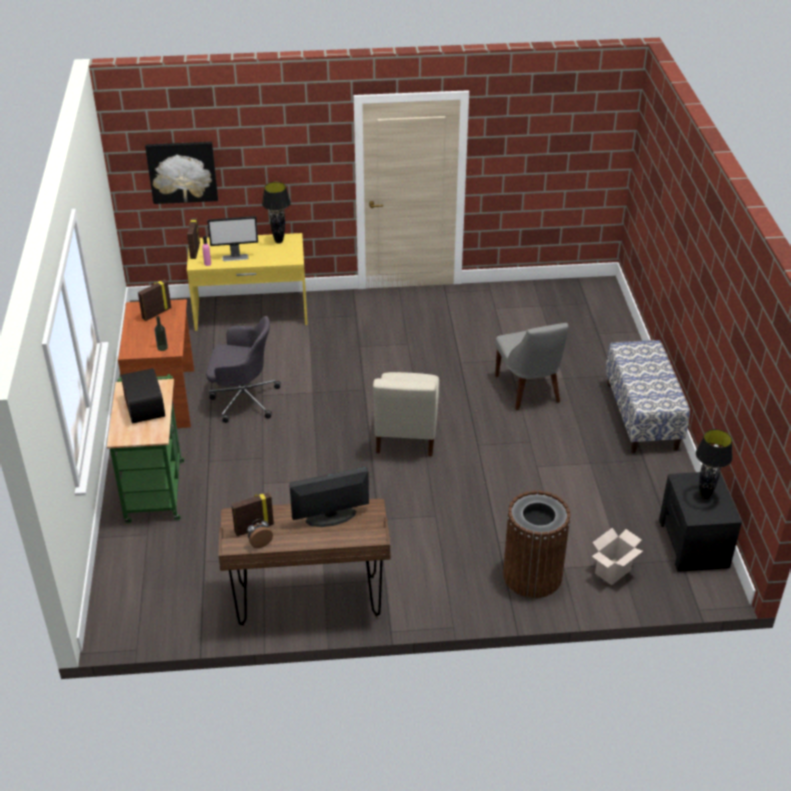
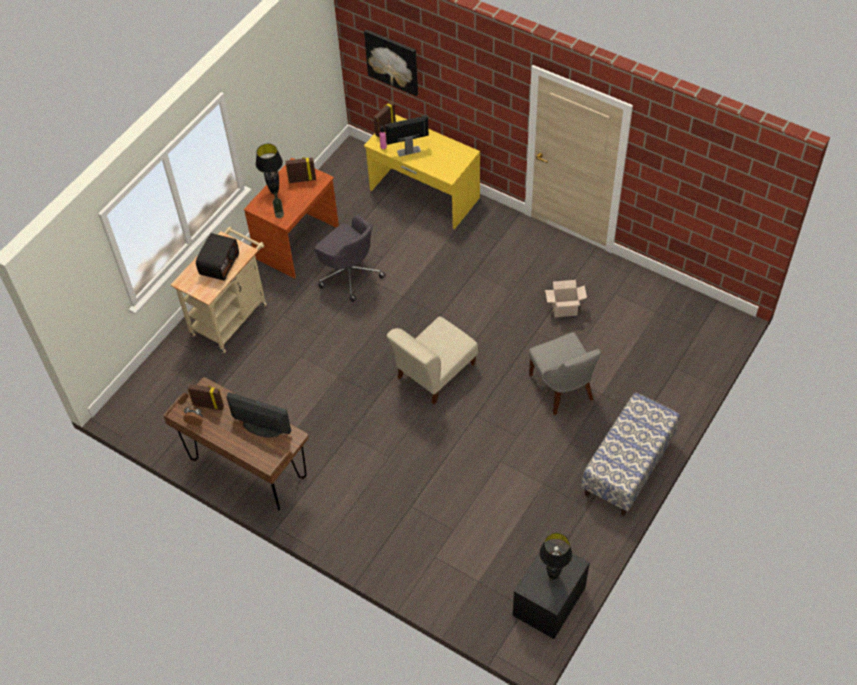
camera: 40 degrees right, 15 degrees up
(155, 486) = (232, 316): green cart -> beige cart
(235, 257) = (408, 151): monitor -> monitor turned 135 degrees clockwise
(279, 241) = (454, 151): black table lamp -> black table lamp (274, 192)
(528, 390) = (562, 389): grey chair -> grey chair turned 45 degrees counterclockwise
(532, 575) = (407, 548): brown trash can -> none
(613, 573) = (465, 584): cardboard box -> cardboard box (564, 310)

